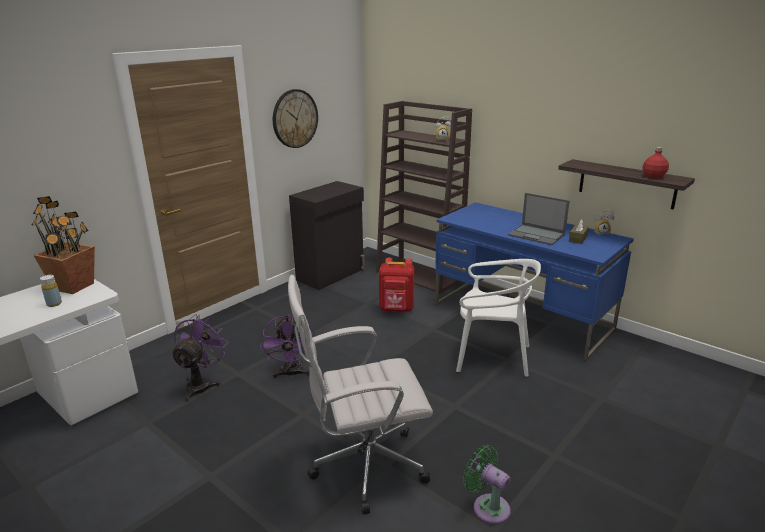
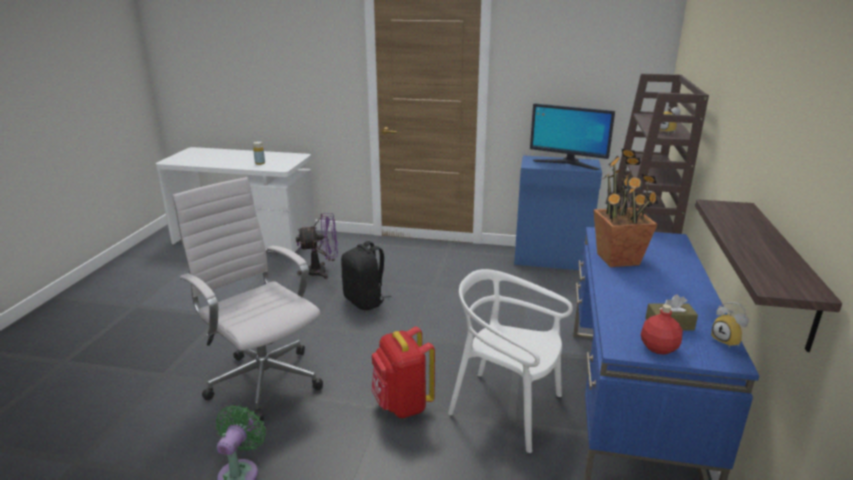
camera: 60 degrees right, 0 degrees up
(74, 286) = (287, 159): potted plant -> potted plant (618, 259)
(291, 374) = (365, 301): purple fan -> black backpack
(295, 118) = (550, 74): wall clock -> none
(331, 189) = (567, 163): none -> monitor
(331, 274) = (551, 259): black cabinet -> blue cabinet
(397, 309) = (531, 316): red backpack -> red backpack (402, 405)
(492, 356) = (506, 408): white chair -> white chair turned 135 degrees clockwise
(537, 235) = (633, 292): laptop -> none
(653, 176) = (769, 265): red bottle -> red bottle (659, 348)

